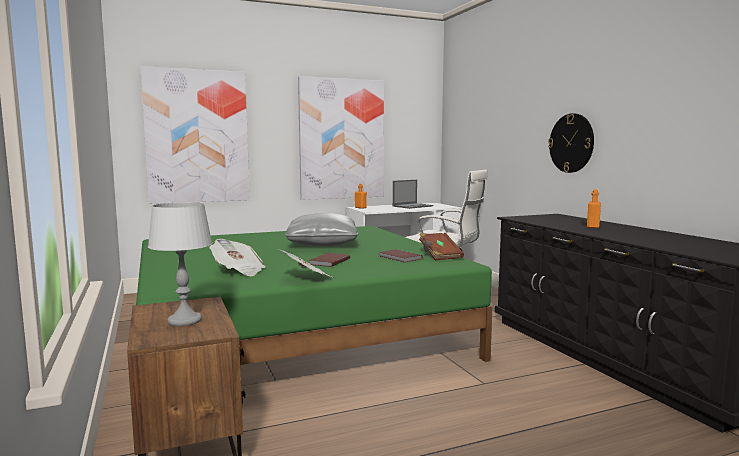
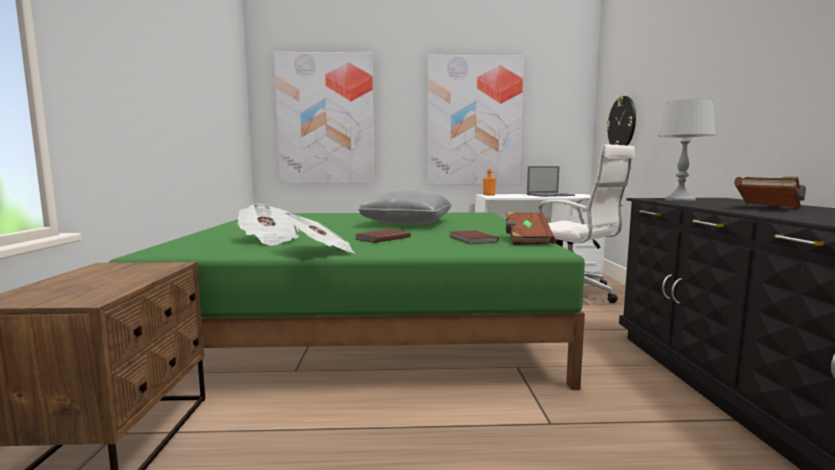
camera: 20 degrees right, 0 degrees up
(184, 321) = (95, 282): grey table lamp -> grey table lamp (680, 201)
(571, 143) = (751, 95): wall clock -> wall clock (622, 123)
(593, 227) = (769, 208): orange bottle -> brown book

